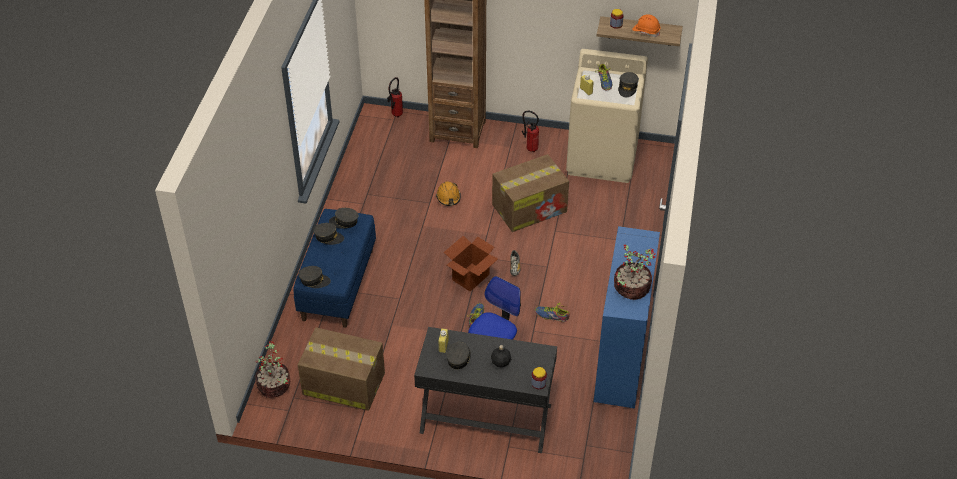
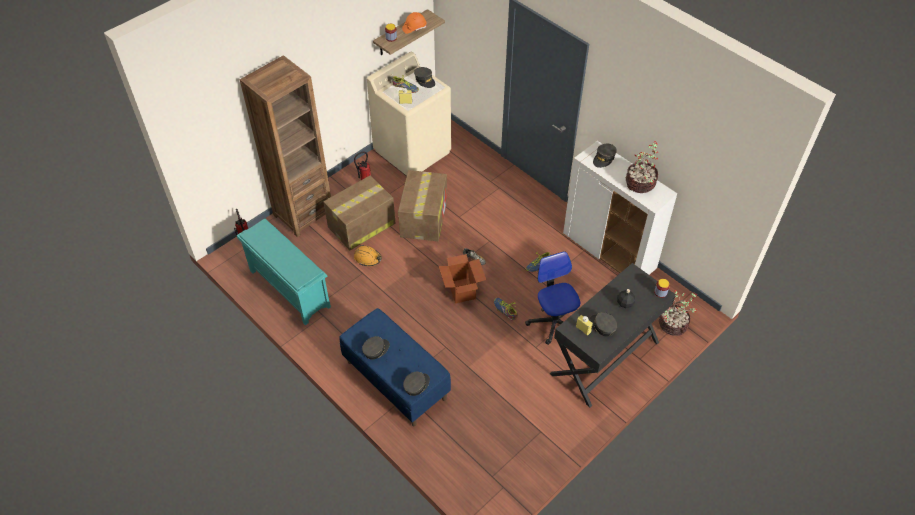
camera: 55 degrees left, 5 degrees up
(275, 386) = (470, 484): potted plant -> potted plant (673, 325)
(342, 383) = (503, 433): cardboard box -> cardboard box (361, 226)
(344, 222) = (368, 330): grey cap -> grey cap (604, 158)
(371, 168) = (288, 288): none -> turquoise shoe rack
(621, 362) = (609, 251): blue cabinet -> white cabinet

